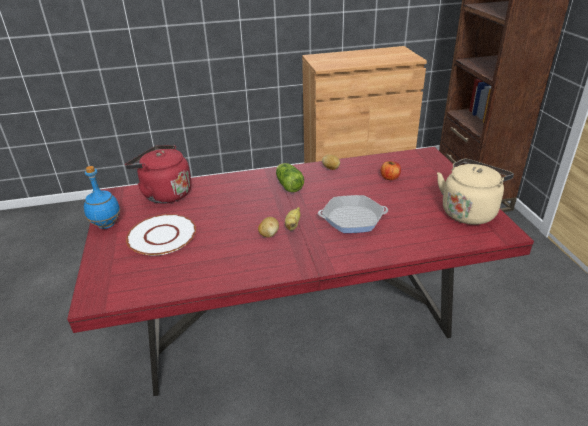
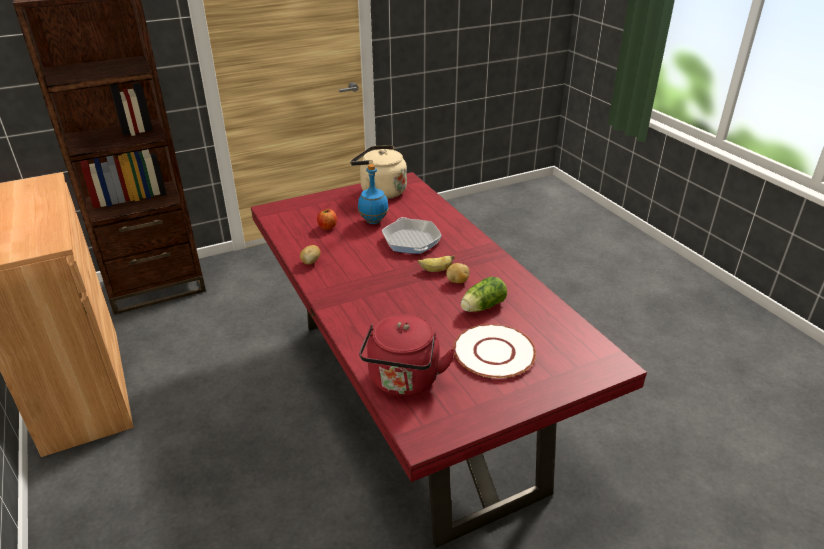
camera: 105 degrees left, 0 degrees up
(107, 225) = (496, 410): blue bottle -> blue bottle (373, 221)
(288, 185) = (355, 285): lettuce -> lettuce (481, 307)

